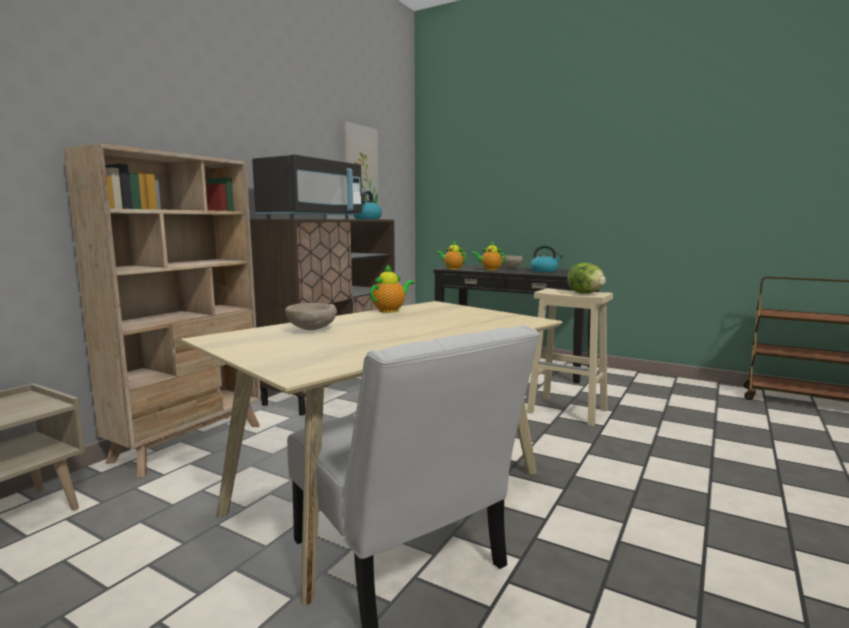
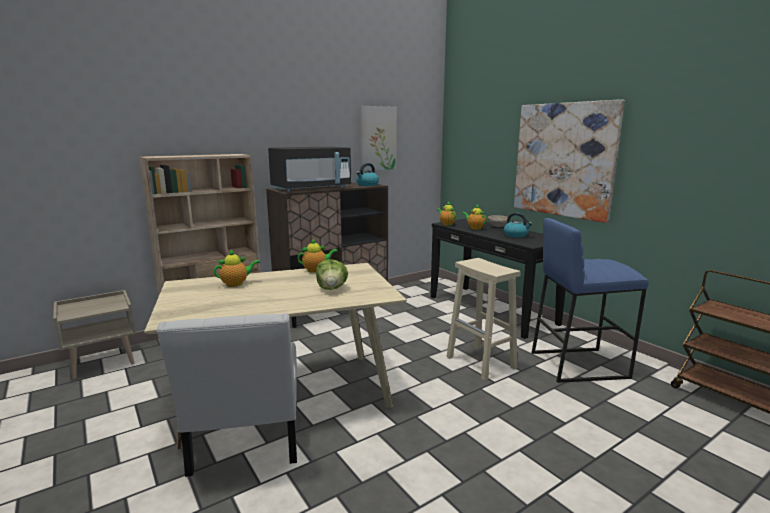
camera: 25 degrees right, 5 degrees up
(311, 330) = (236, 284): beige bowl -> teapot
(583, 187) = (564, 160): none -> picture
(586, 293) = (493, 269): lettuce -> lettuce (332, 288)
(653, 396) = (578, 364): none -> blue stool

